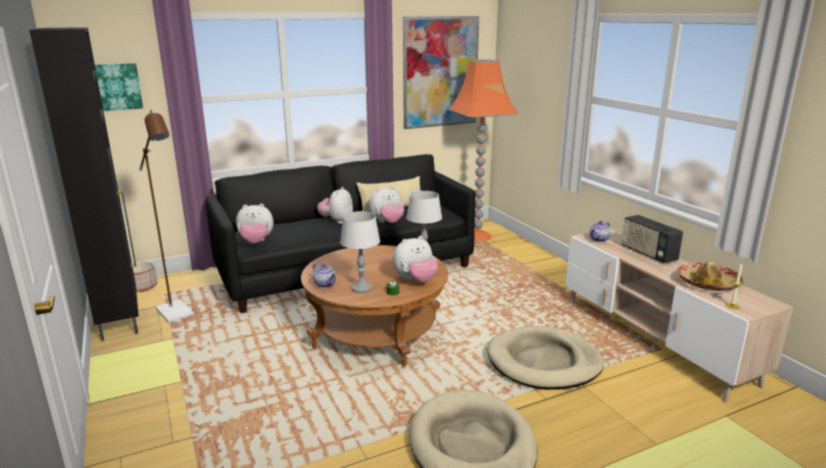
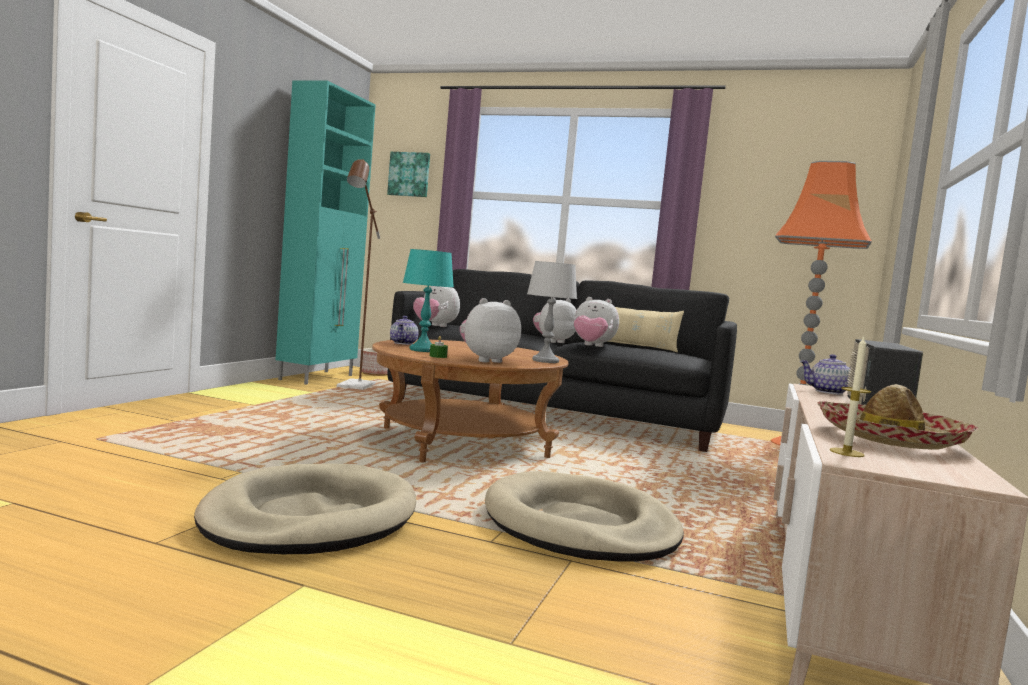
camera: 45 degrees right, 15 degrees down
(120, 318) = (318, 377): black cabinet -> turquoise cabinet
(362, 288) = (423, 350): grey table lamp -> turquoise table lamp
(415, 280) = (486, 360): plush toy -> plush toy turned 135 degrees clockwise
(440, 72) = (787, 194): picture -> none

